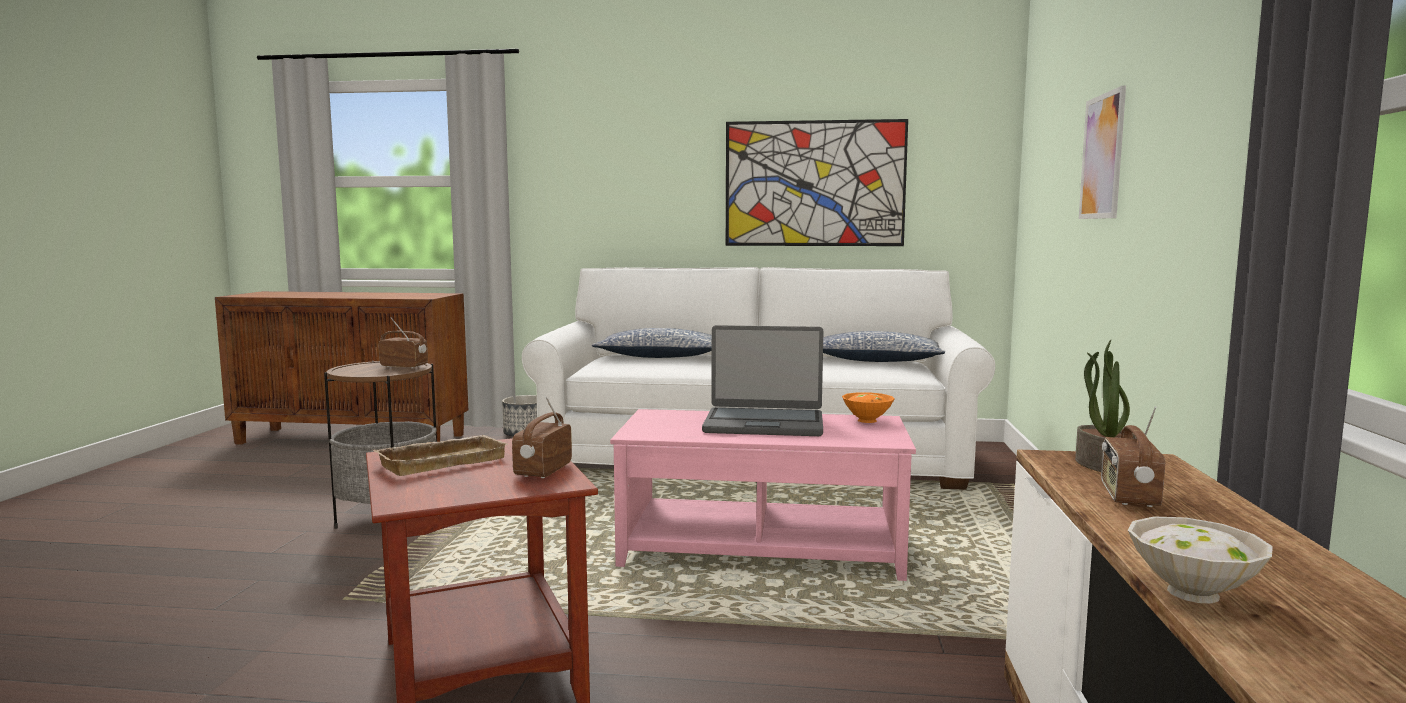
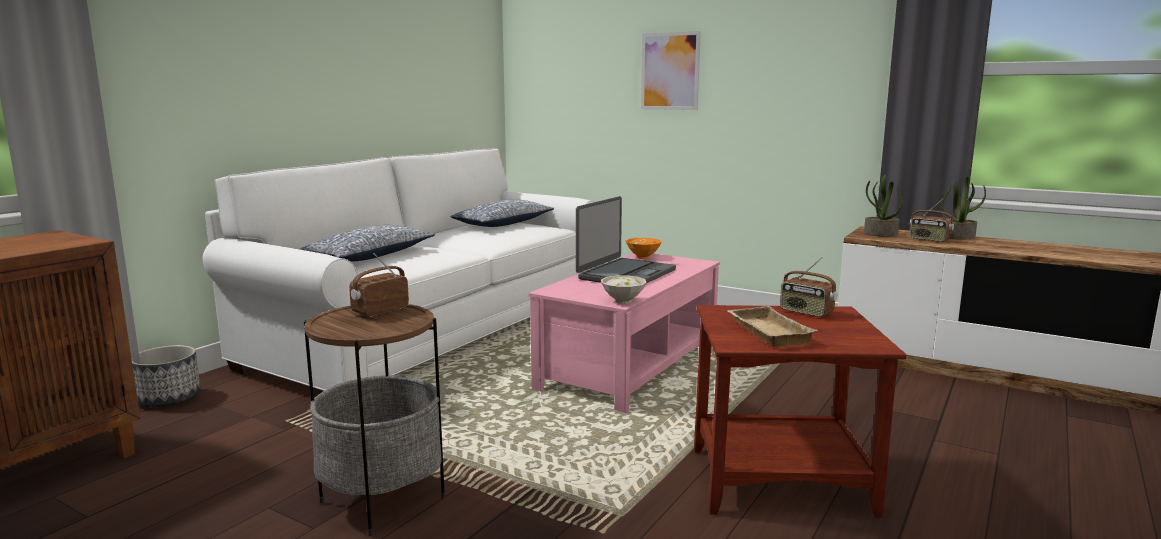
camera: 65 degrees left, 5 degrees up
(814, 183) = (393, 75): picture -> none
(1191, 593) = (1045, 254): white bowl -> white bowl (623, 301)
(1234, 518) = (958, 237): none -> potted plant

